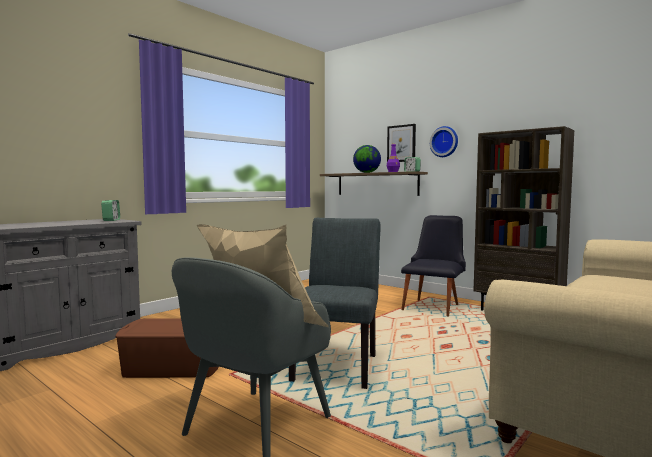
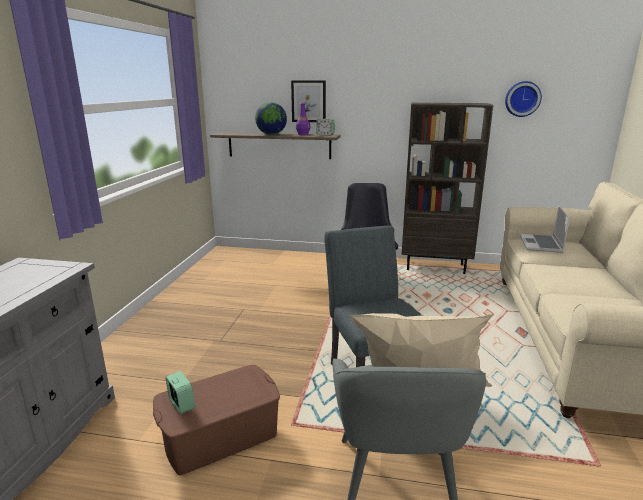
camera: 30 degrees left, 15 degrees up
(111, 220) = (40, 268): alarm clock -> alarm clock (181, 404)
(444, 142) = (359, 103): wall clock -> wall clock (522, 99)
(612, 278) = (541, 244): none -> laptop

